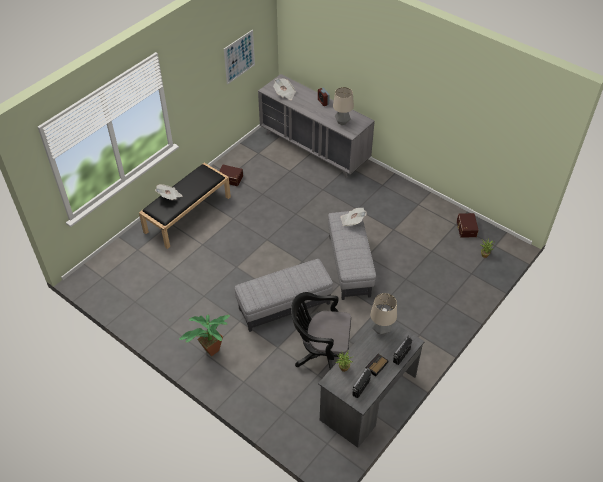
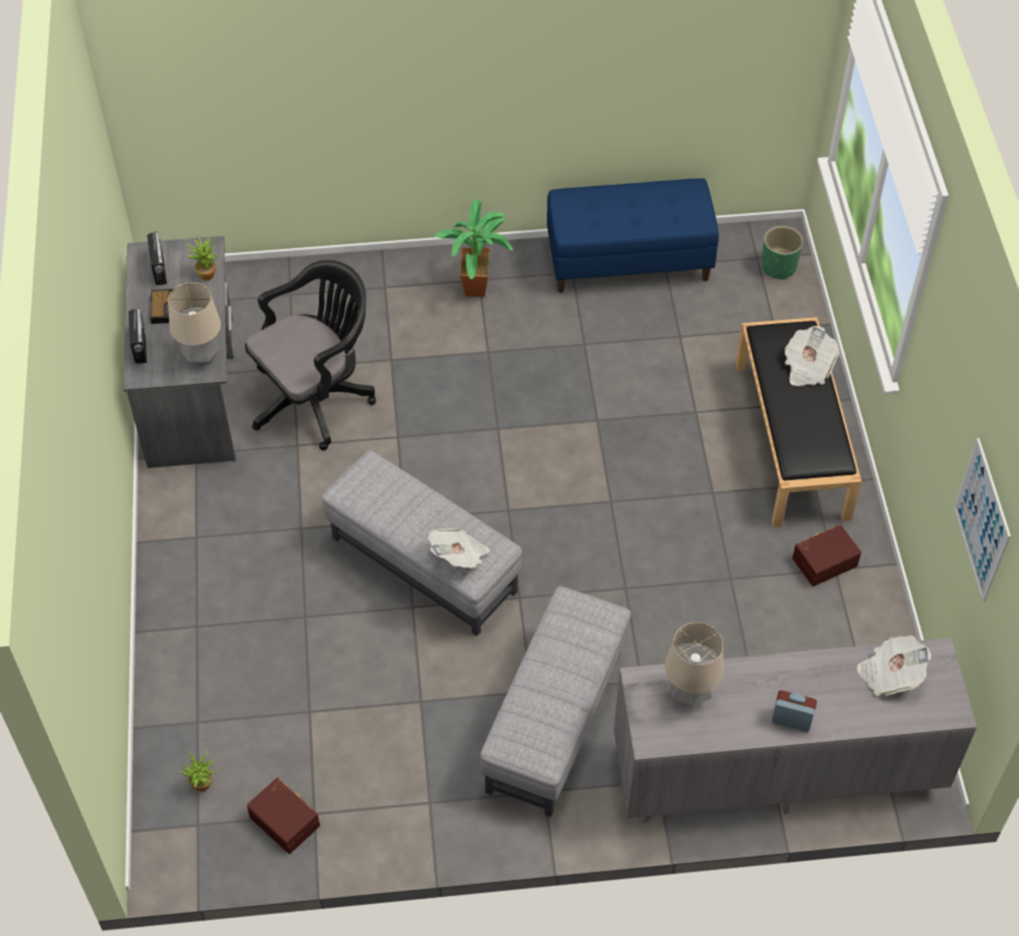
camera: 135 degrees right, 5 degrees up
(101, 268) = (778, 267): none -> green planter
(144, 313) = (629, 261): none -> blue bench
(284, 306) = (449, 420): grey ottoman -> grey ottoman (554, 720)

